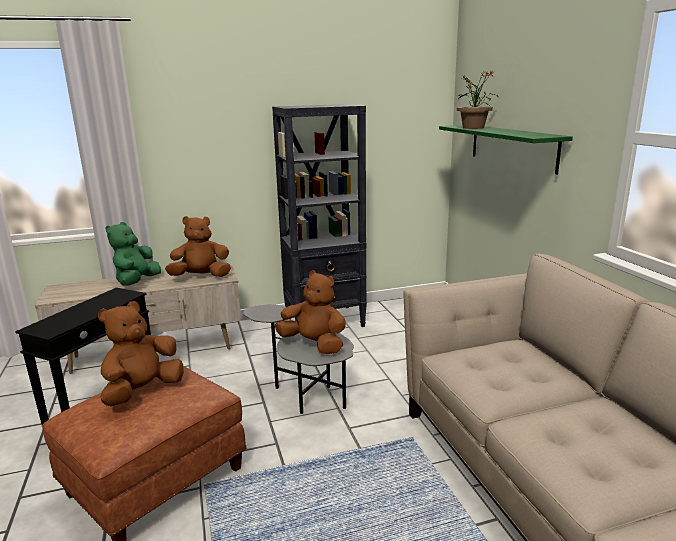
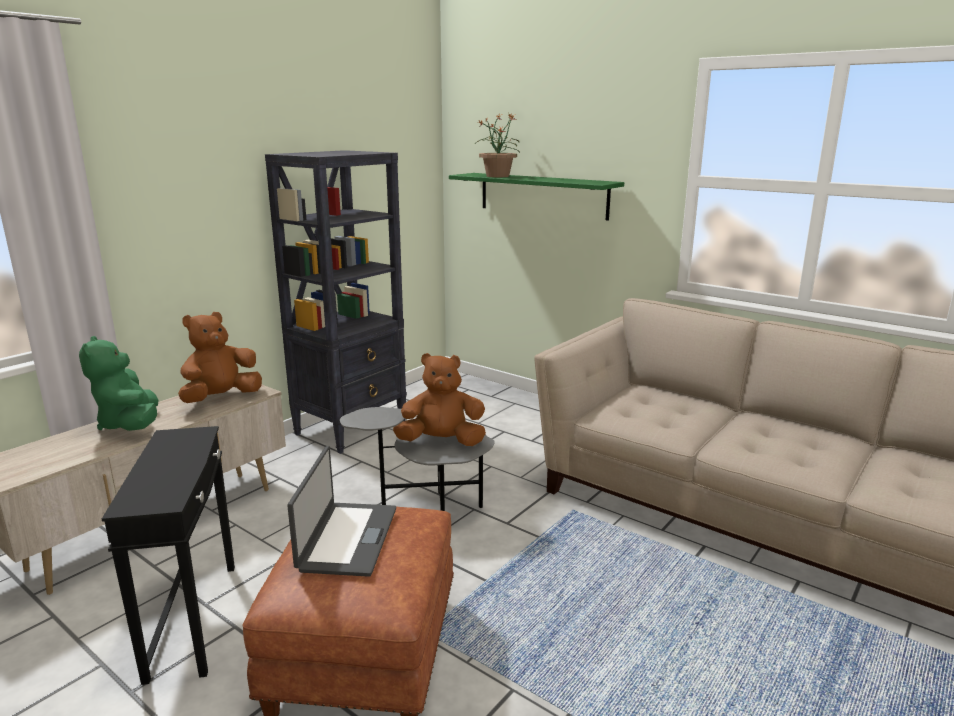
camera: 35 degrees left, 0 degrees up
(143, 391) = (347, 538): brown plush toy -> laptop

